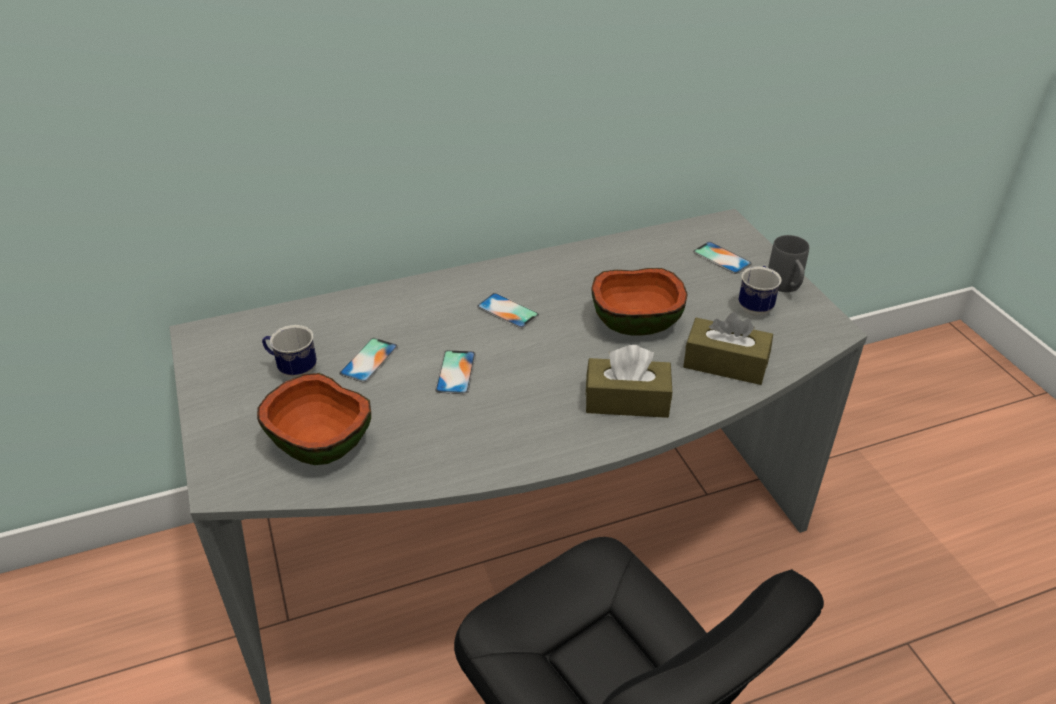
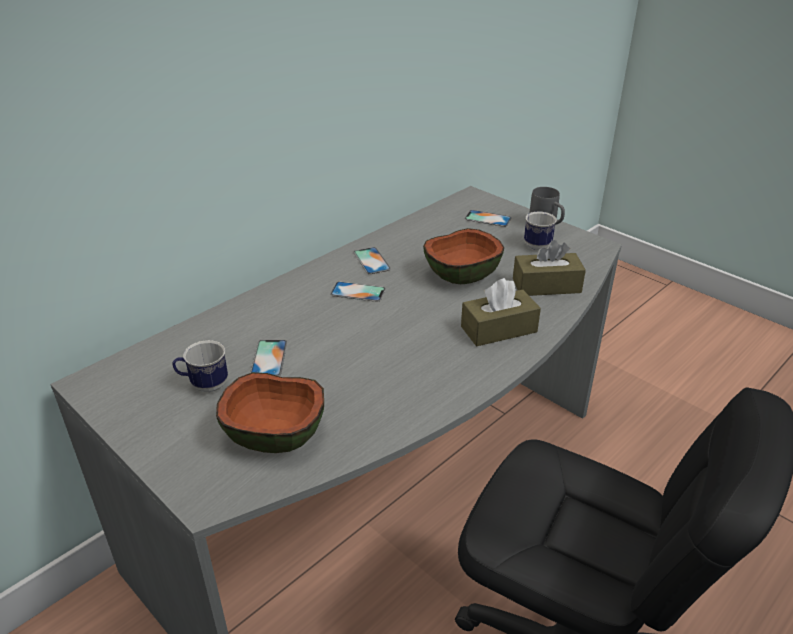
camera: 25 degrees left, 5 degrees down
(456, 372) = (351, 347): phone -> phone (371, 261)

